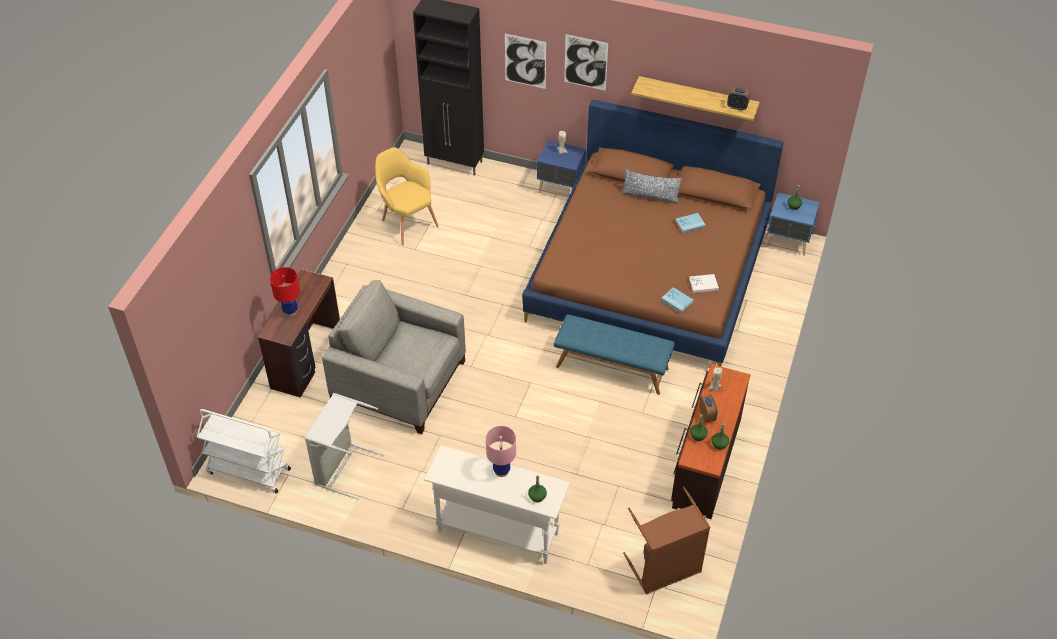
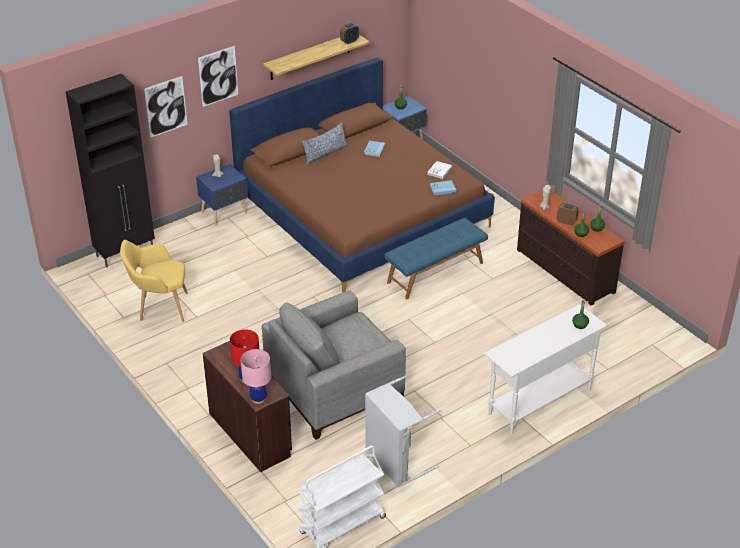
camera: 55 degrees left, 10 degrees down
(501, 471) = (539, 332): pink table lamp -> pink table lamp (258, 399)
(665, 569) = (642, 334): brown laundry basket -> none

